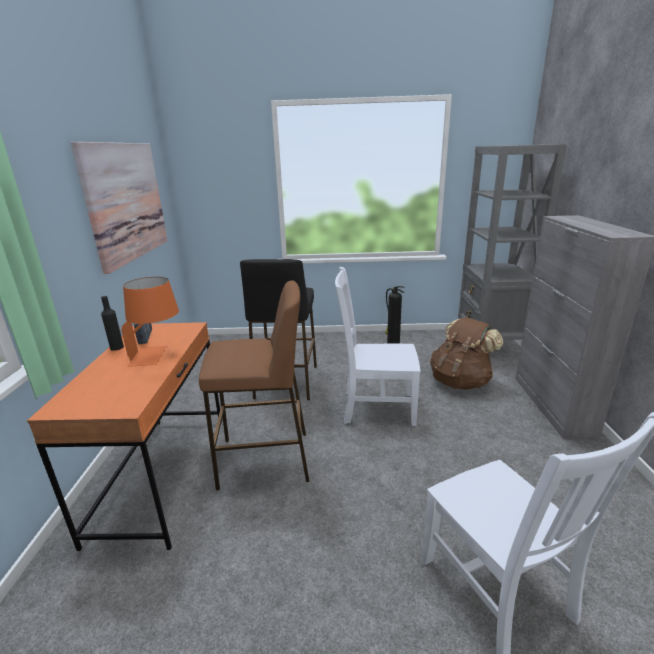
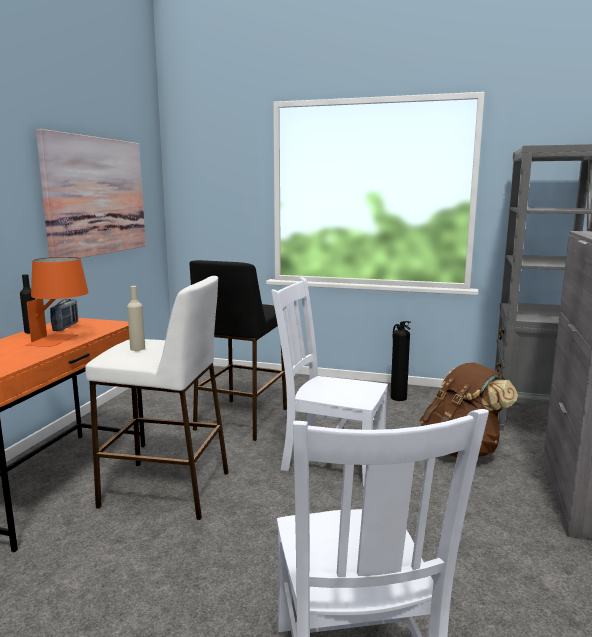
camera: 15 degrees right, 10 degrees down
(236, 354) = (137, 348): none -> beige bottle
(265, 459) = (167, 489): brown stool -> white stool

